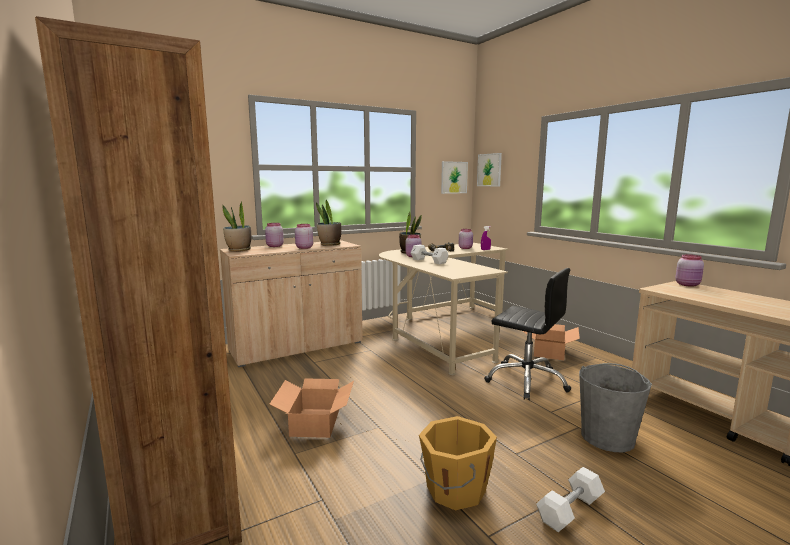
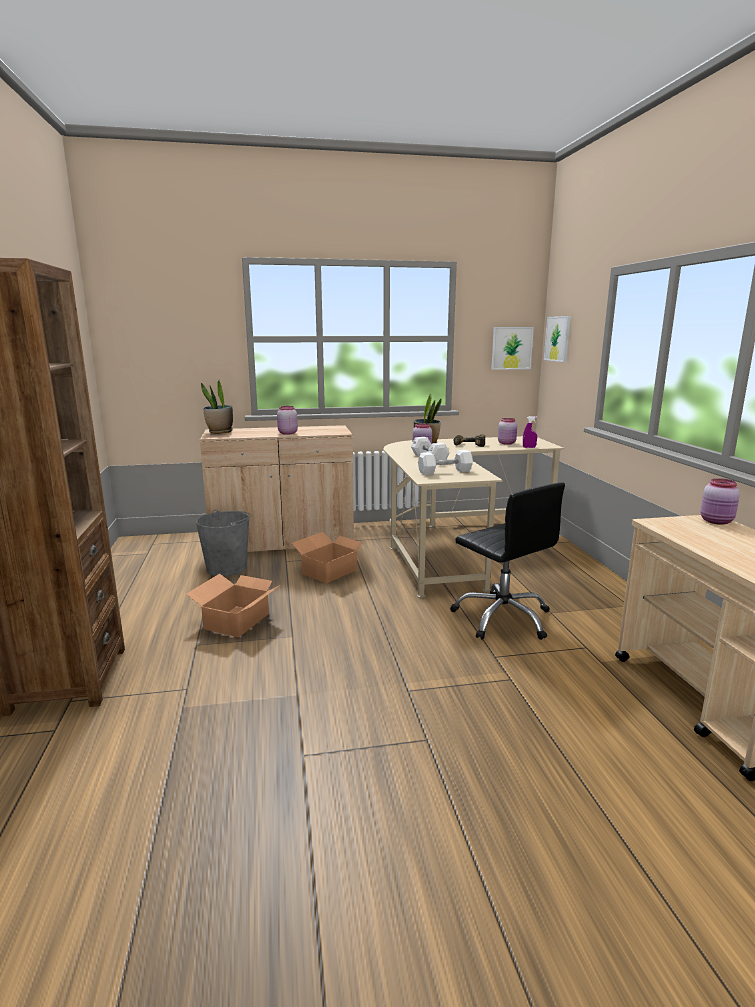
camera: 20 degrees right, 5 degrees up
(274, 246) = (261, 429): pink jar -> none
(329, 244) = (321, 431): potted plant -> none
(454, 489) = (311, 709): orange bucket -> none
(548, 352) = (569, 588): cardboard box -> cardboard box (329, 572)
(570, 510) = (408, 755): white dumbbell -> white dumbbell (445, 471)
(607, 437) = (534, 697): grey bucket -> grey bucket (227, 568)

